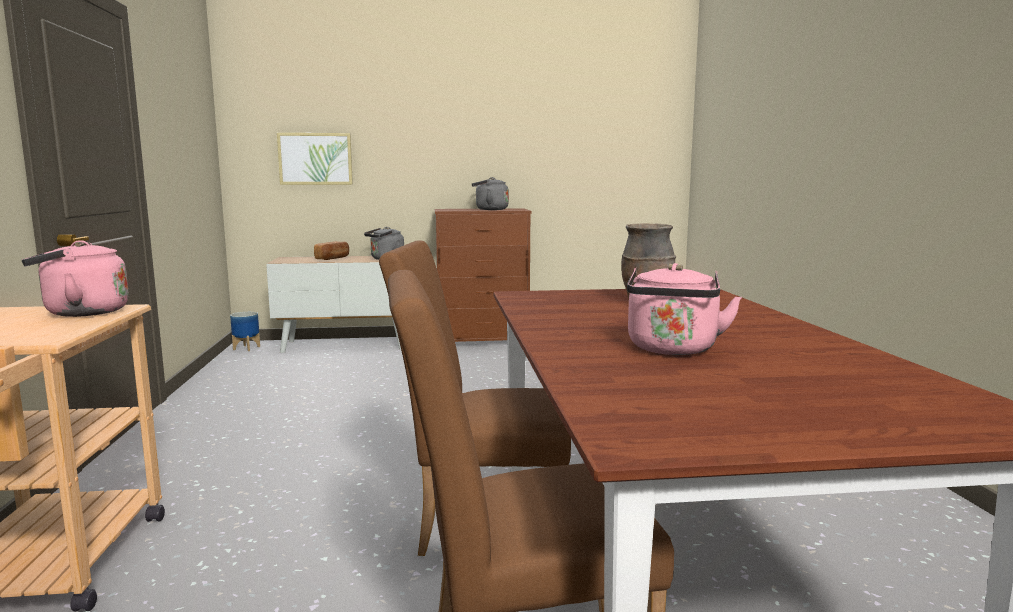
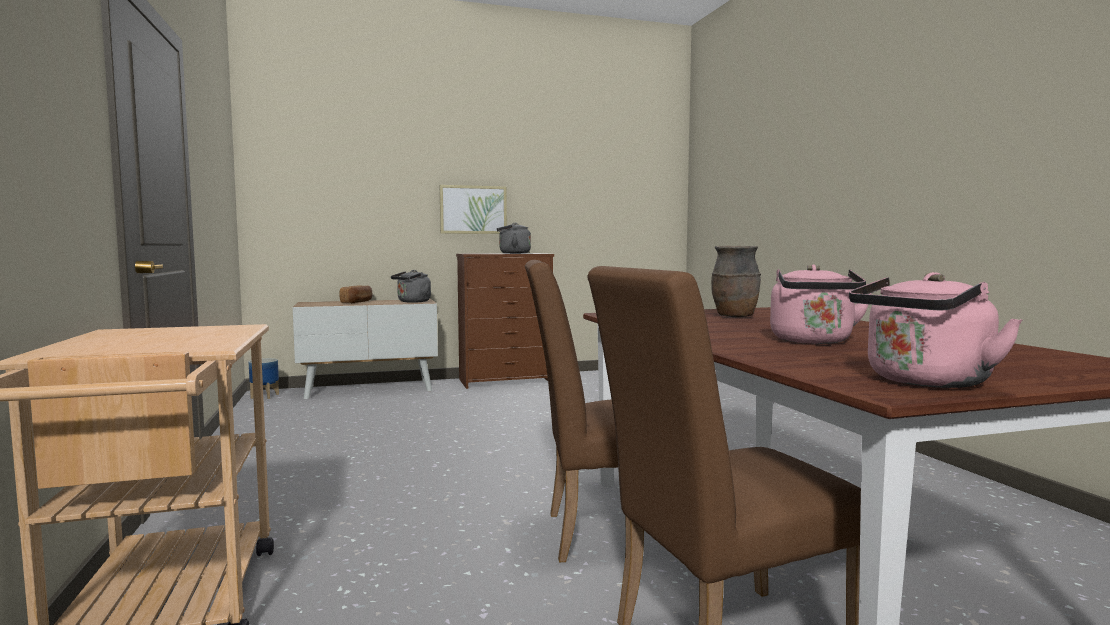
camera: 10 degrees left, 5 degrees down
(81, 313) = (208, 330): pink kettle -> pink kettle (924, 382)
(315, 159) = (338, 204): picture -> picture (473, 209)

